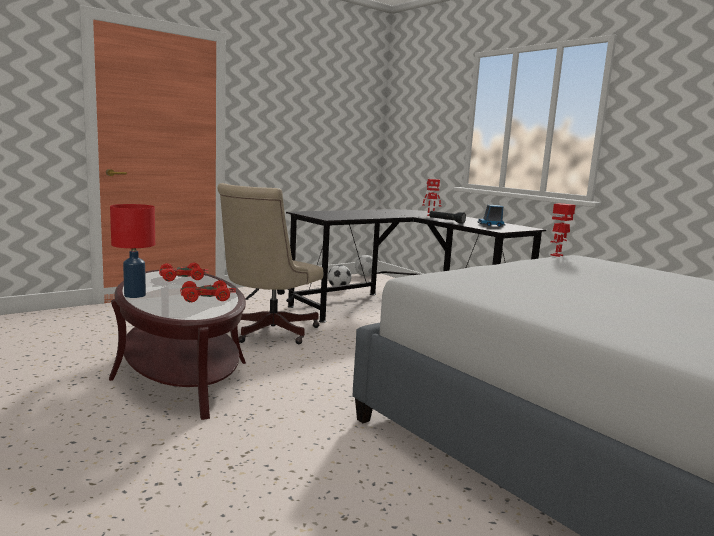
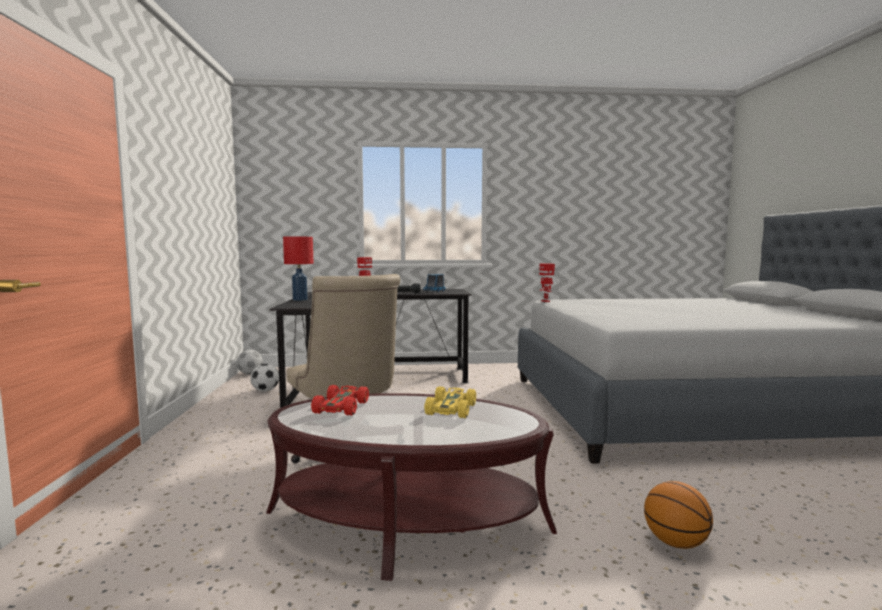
camera: 55 degrees left, 5 degrees down
(135, 295) = (405, 438): red table lamp -> red table lamp (300, 299)
(206, 297) = (451, 409): red toy car -> yellow toy car
(225, 472) = (676, 543): none -> basketball

